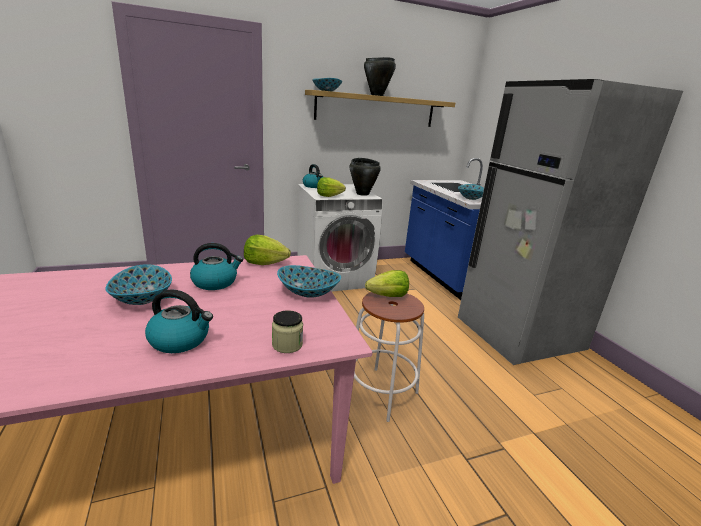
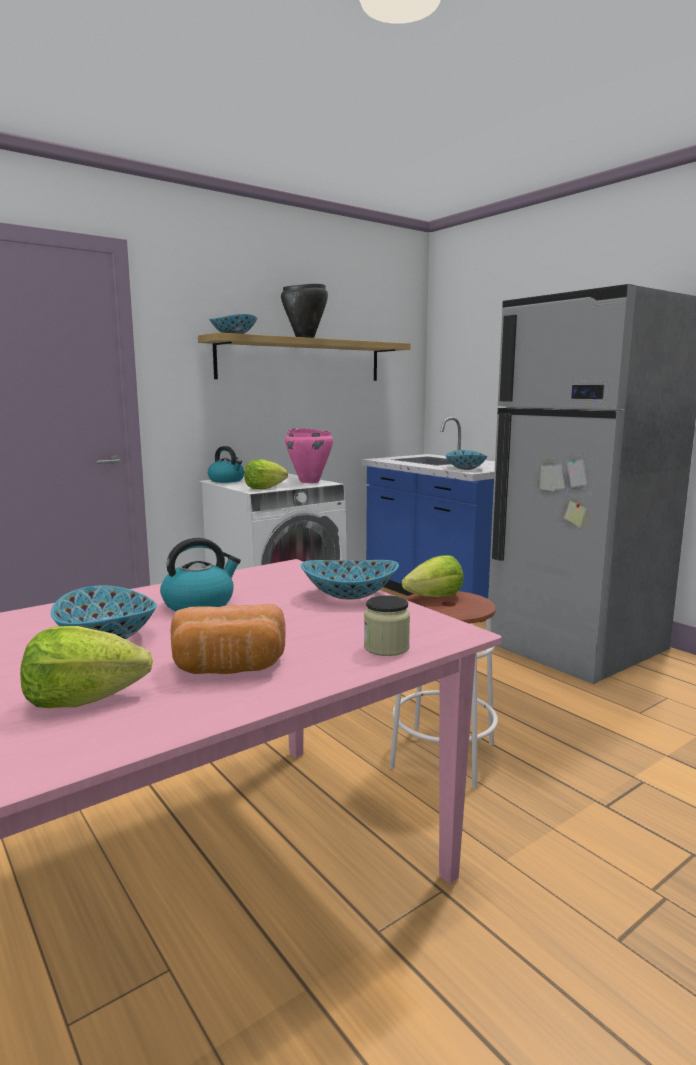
camera: 15 degrees left, 10 degrees down
(180, 340) = (229, 668): kettle -> bread
(264, 263) = (247, 574): lettuce -> lettuce (83, 699)
(362, 194) = (309, 481): black cooking pot -> pink cooking pot

